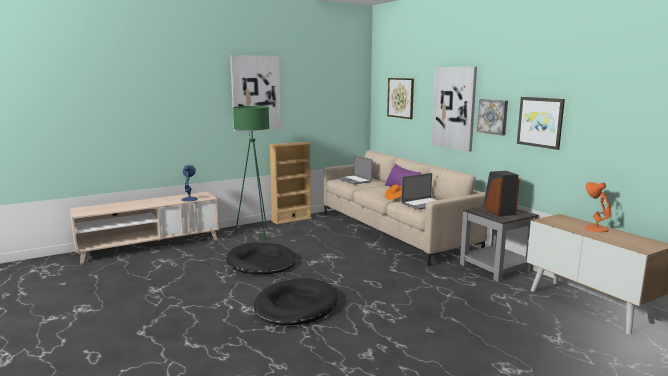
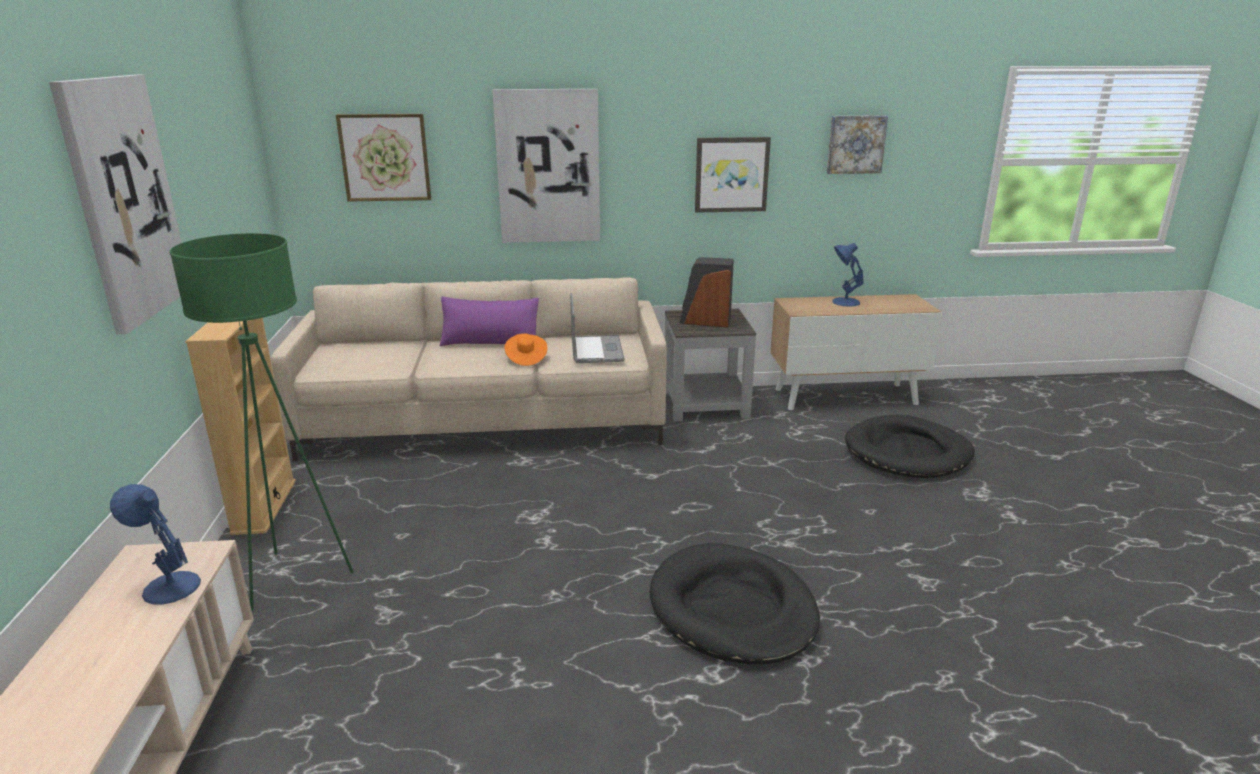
camera: 65 degrees left, 10 degrees up
(261, 262) = (485, 606): black dog bed -> black dog bed (908, 452)
(353, 180) = (359, 358): laptop -> none
(493, 116) = (641, 174): picture -> picture (855, 144)
(595, 228) = (844, 302): orange table lamp -> blue table lamp

